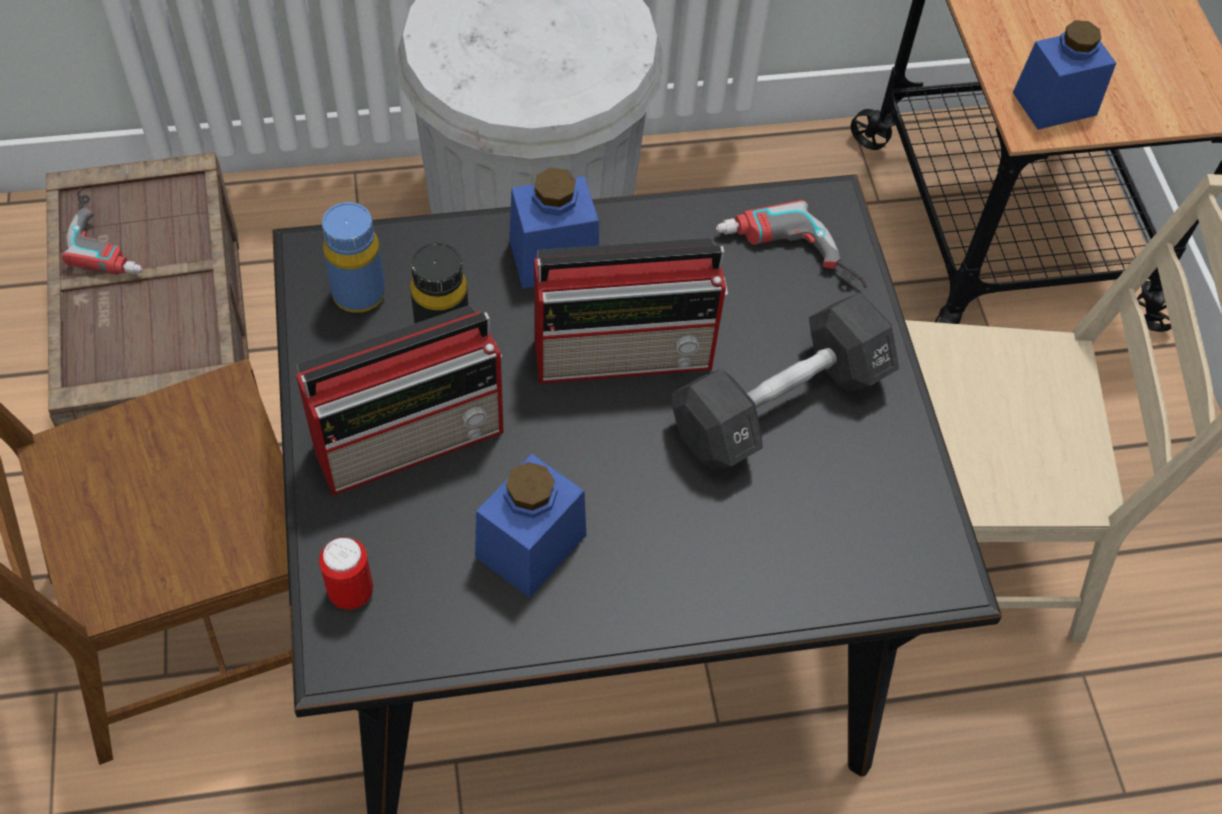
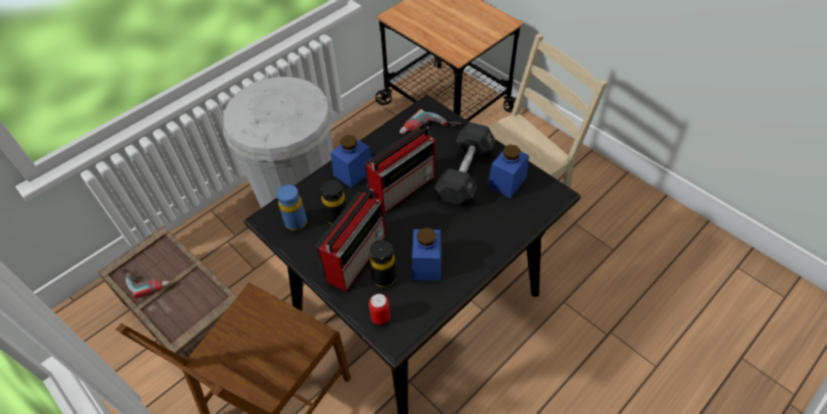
camera: 30 degrees left, 5 degrees down
(427, 516) = (384, 277): none -> black bottle
(1054, 103) = (459, 46): blue jar -> blue jar (507, 182)

